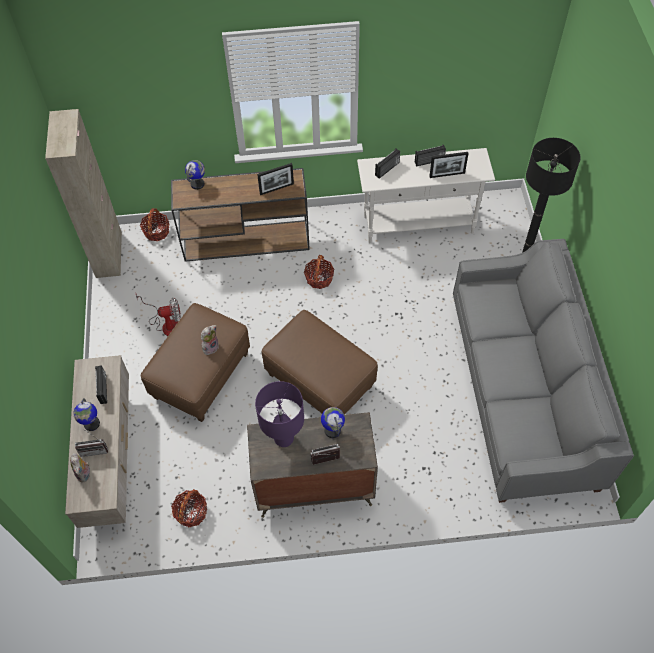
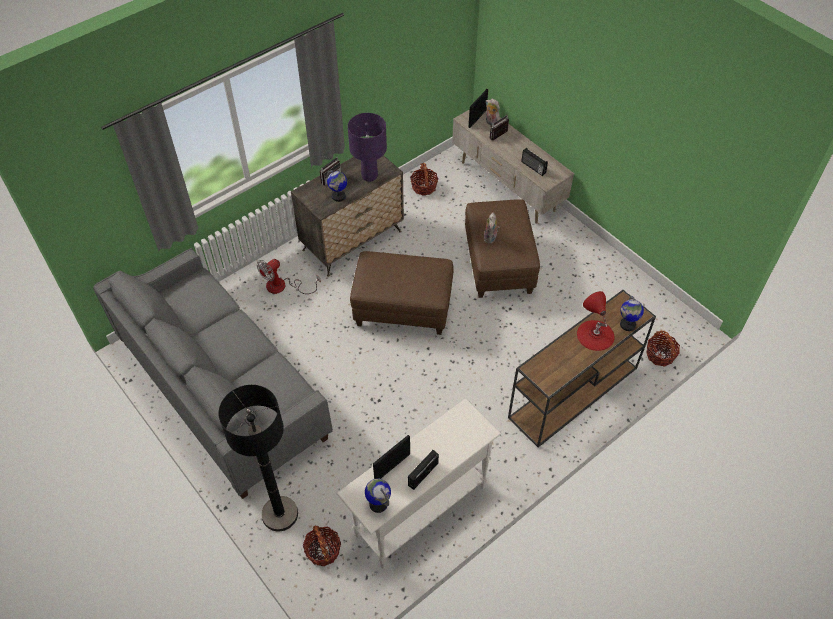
camera: 145 degrees right, 5 degrees down
(91, 424) = (518, 147): globe -> globe (378, 504)
(109, 254) = (674, 312): beige cabinet -> none
(167, 324) = (564, 285): fan -> fan (283, 286)
(228, 189) = (595, 335): none -> red table lamp
(276, 189) = (552, 361): picture frame -> picture frame (477, 118)
(319, 278) = (474, 394): basket -> basket (323, 550)
(387, 169) = (459, 438): radio -> none

